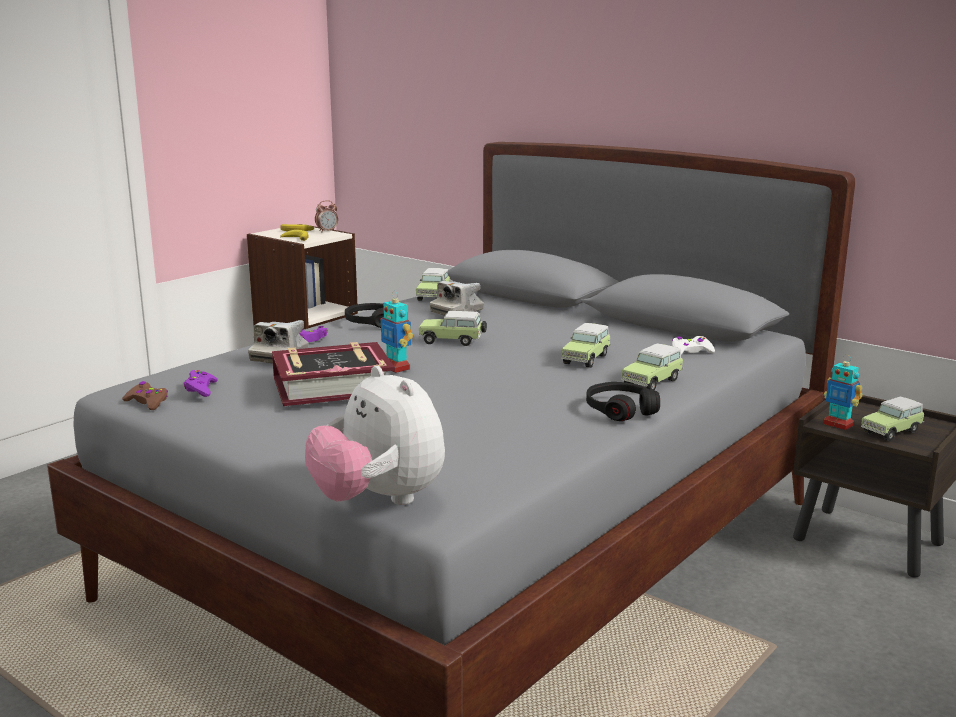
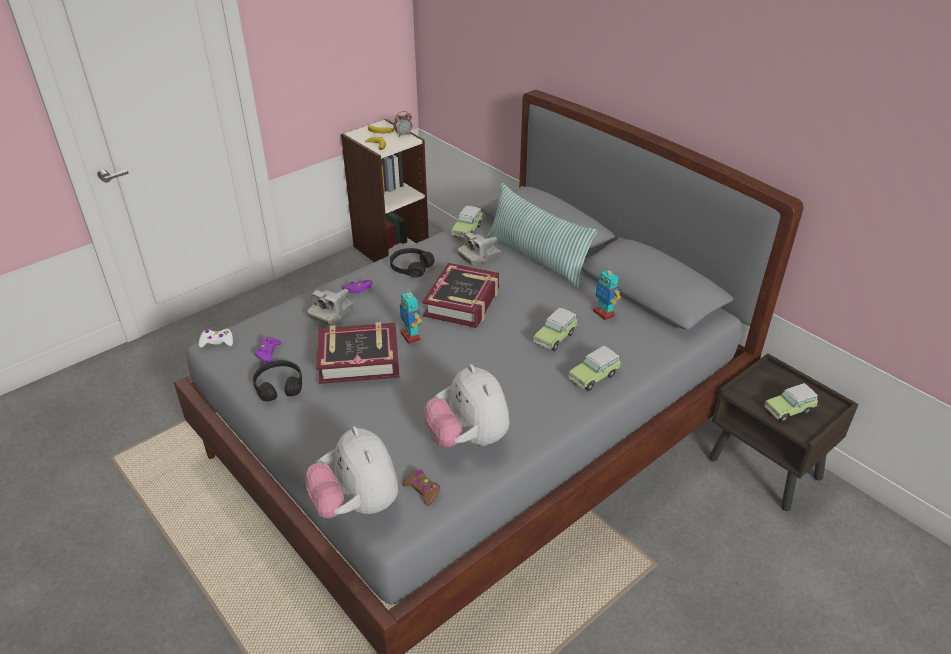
camera: 10 degrees right, 20 degrees up
(147, 402) = (231, 363): brown game controller -> brown game controller (422, 490)
(453, 341) = (463, 302): toy car -> book
(512, 437) = (468, 439): none -> plush toy
(531, 310) = (536, 258): none -> pillow
(620, 410) = (556, 413): black headphones -> black headphones (279, 386)
(690, 352) = (639, 336): white game controller -> white game controller (217, 341)
(838, 424) = (750, 396): toy robot -> toy robot (604, 313)

